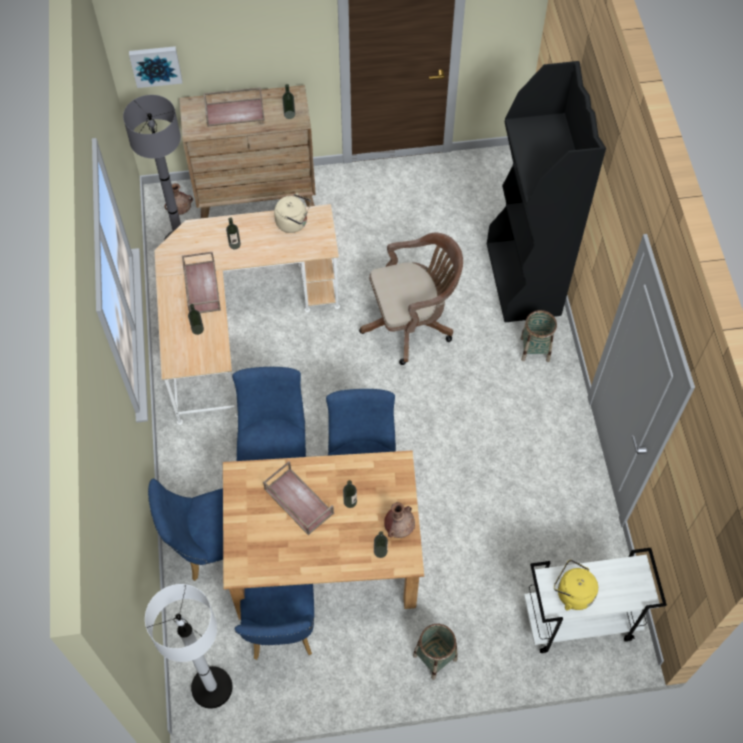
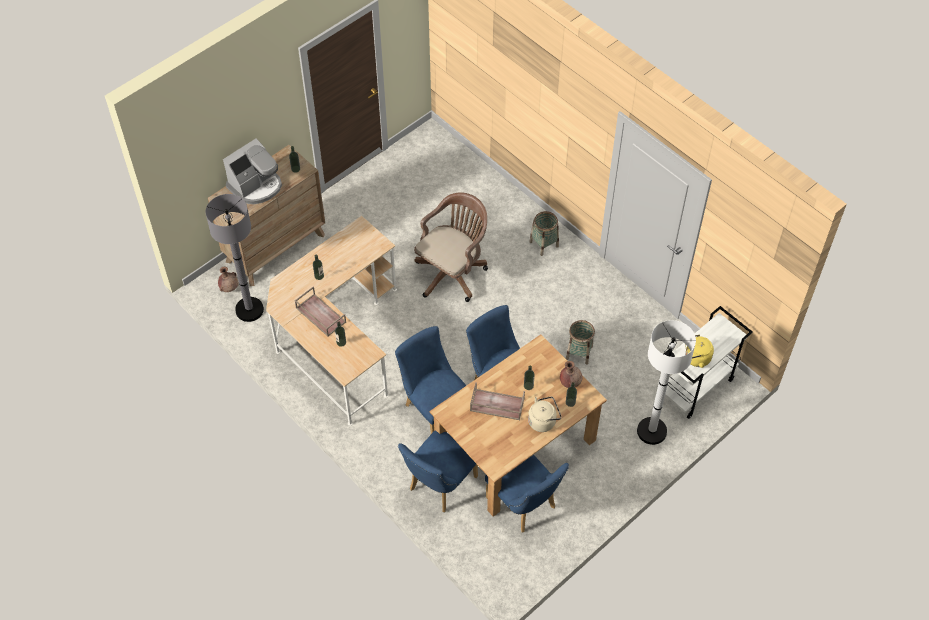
camera: 35 degrees left, 5 degrees down
(156, 65) = (189, 179): picture -> none
(211, 687) = (509, 566): white floor lamp -> white floor lamp (651, 431)
(235, 111) = (256, 186): brown tray -> coffee machine
(294, 223) = (347, 240): beige kettle -> beige kettle (543, 421)
(435, 657) = (630, 461): basket -> basket (579, 352)
(523, 280) = (503, 205): black bookcase -> none

